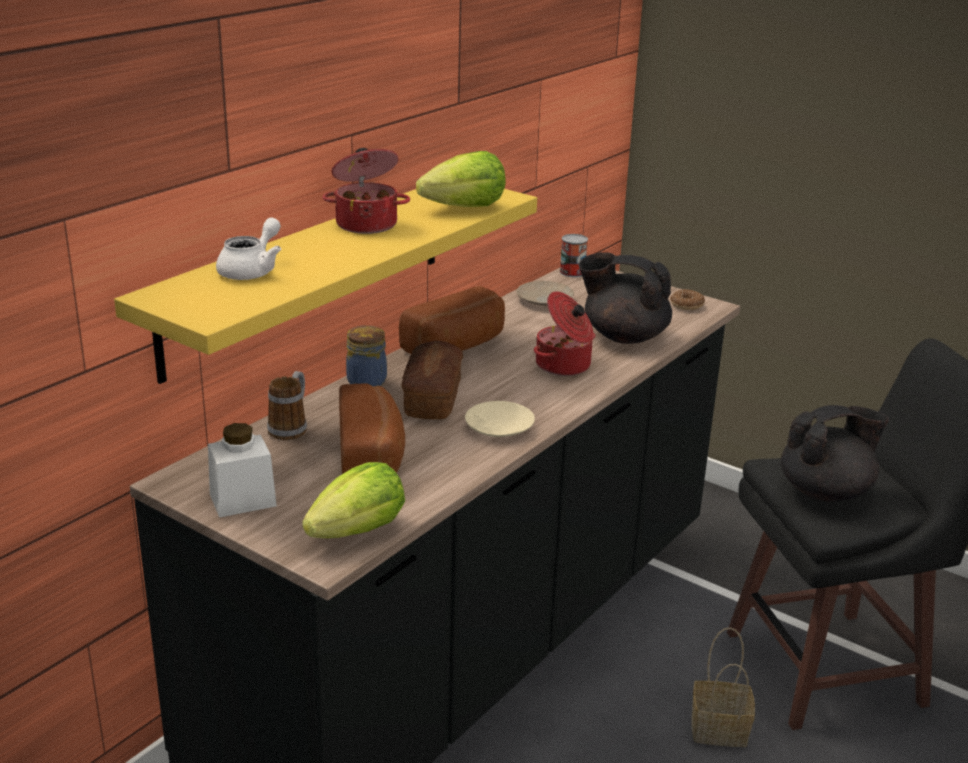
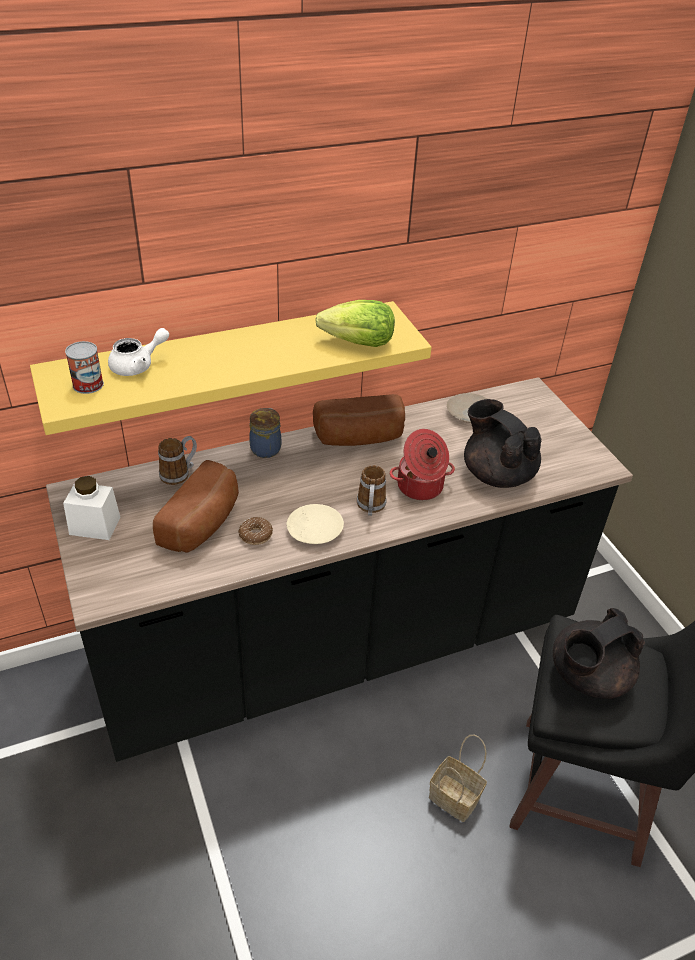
camera: 30 degrees right, 15 degrees up
(359, 531) = (136, 585): lettuce -> none
(366, 224) = (267, 339): cooking pot -> none
(432, 398) = (295, 482): bread -> none
(535, 394) = (370, 508): none -> mug
(572, 272) = (521, 391): can -> can (88, 385)
(686, 305) = (584, 459): donut -> donut (255, 535)
(826, 491) = (587, 676): black teapot -> black teapot turned 135 degrees clockwise

